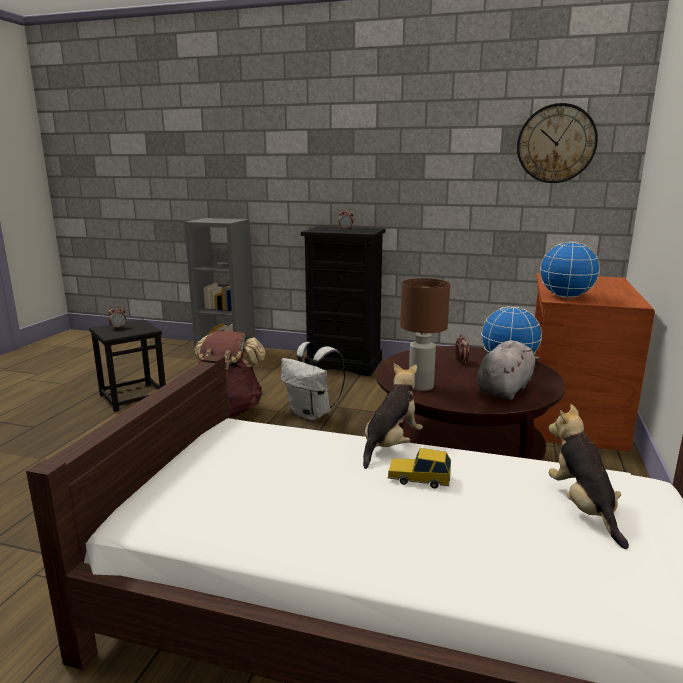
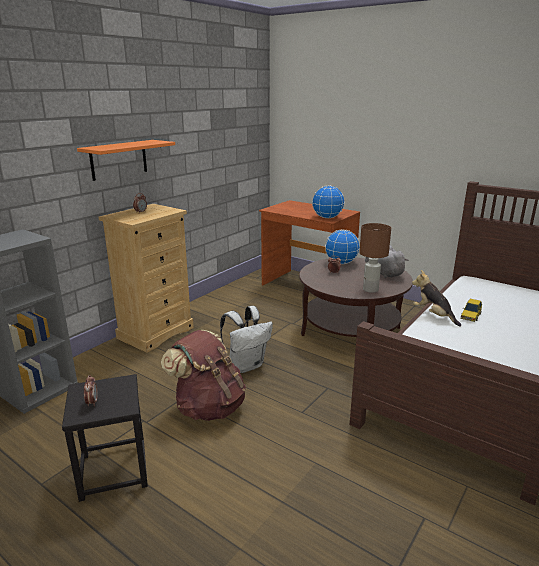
camera: 70 degrees left, 5 degrees up
(344, 364) = (156, 332): black dresser -> beige dresser
(352, 174) = (119, 159): none -> orange shelf
(556, 143) = (237, 121): wall clock -> none
(582, 508) = (493, 292): plush toy -> none

